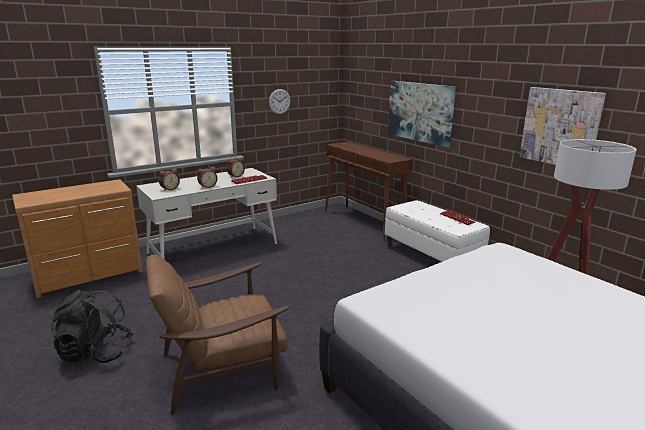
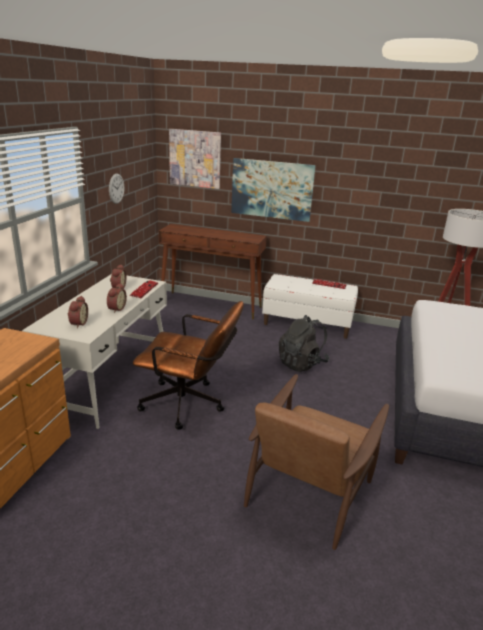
camera: 40 degrees left, 5 degrees up
(95, 352) = (175, 543): black backpack -> black backpack (302, 363)
(235, 281) = (189, 405): none -> brown office chair
(560, 127) = (420, 199): picture -> picture (195, 158)

